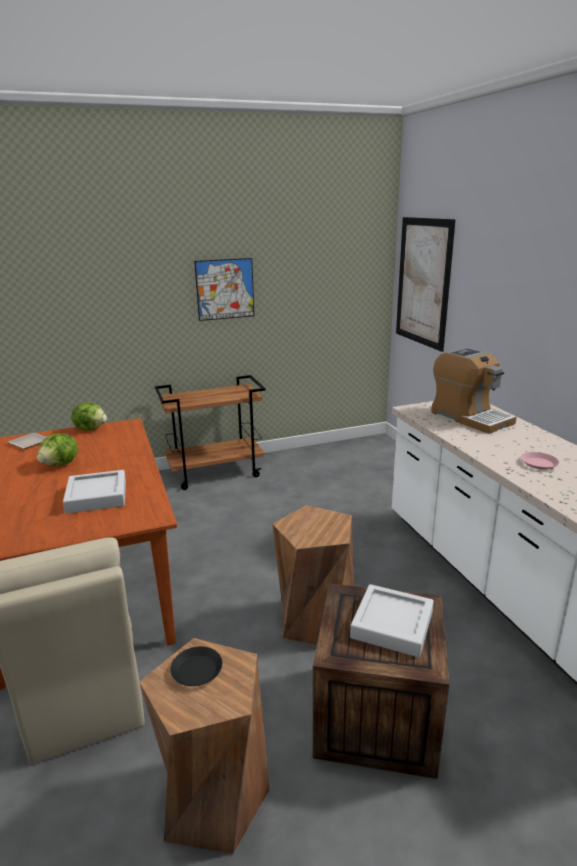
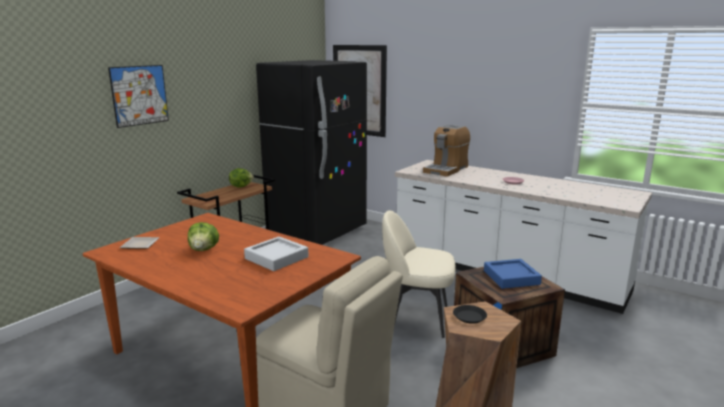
camera: 35 degrees left, 5 degrees down
(91, 428) = (178, 226): lettuce -> lettuce (241, 186)
(225, 289) = (224, 102): picture -> picture (139, 95)
(315, 620) = (417, 318): brown stool -> beige chair
(339, 459) = (317, 232): none -> black fridge
(392, 625) = (511, 277): grey tray -> blue tray
(470, 417) = (446, 169): coffee machine -> coffee machine turned 105 degrees clockwise

